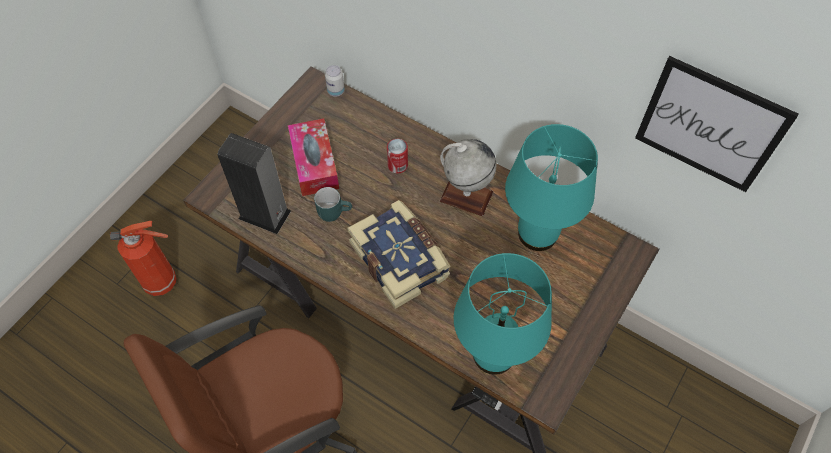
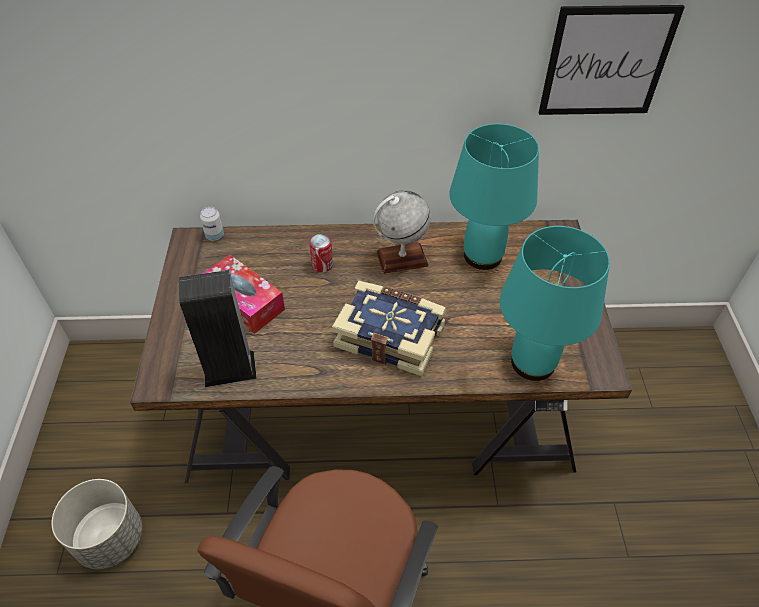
camera: 35 degrees left, 10 degrees down
(163, 281) = (110, 539): fire extinguisher -> grey planter
(334, 211) = (296, 330): turquoise mug -> none

